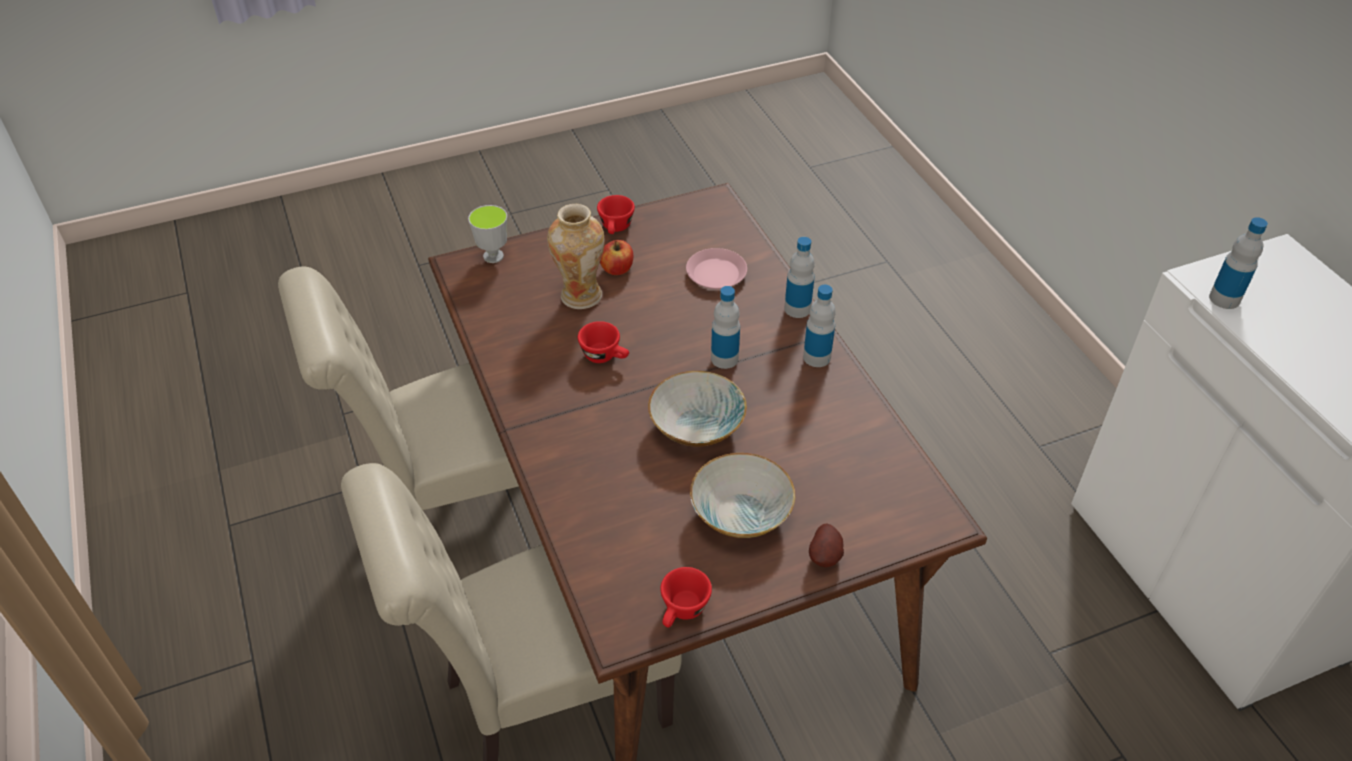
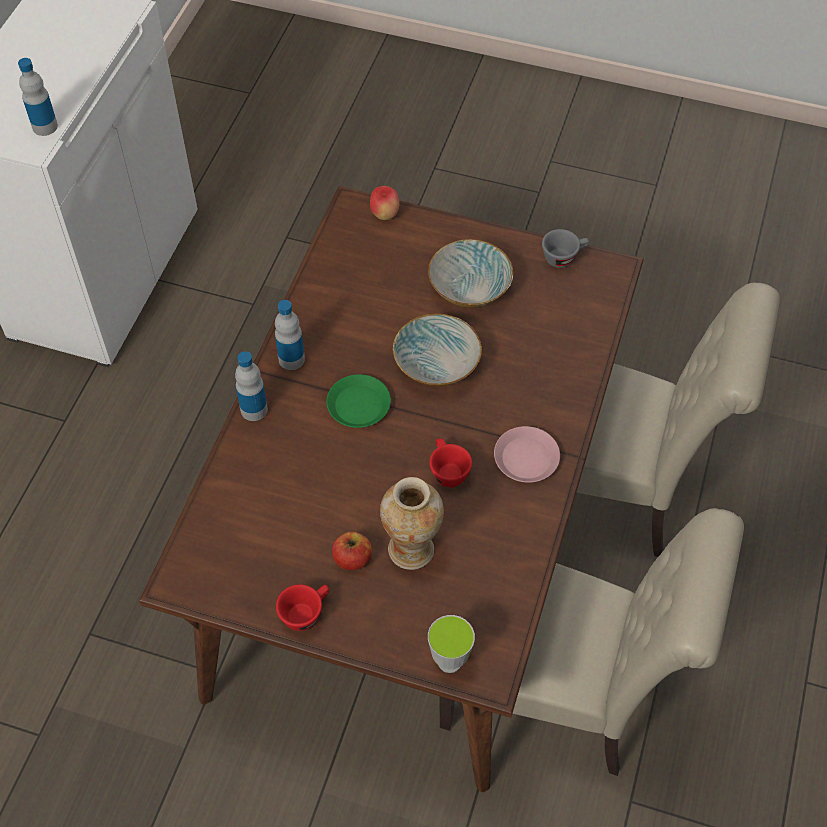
camera: 140 degrees left, 10 degrees up
(682, 612) = (563, 257): red cup -> grey cup
(716, 274) = (276, 490): pink plate -> pink plate (526, 458)
(724, 358) = (359, 405): bottle -> green plate
(826, 557) = (446, 232): potato -> none
(904, 533) = (385, 215): none -> apple

